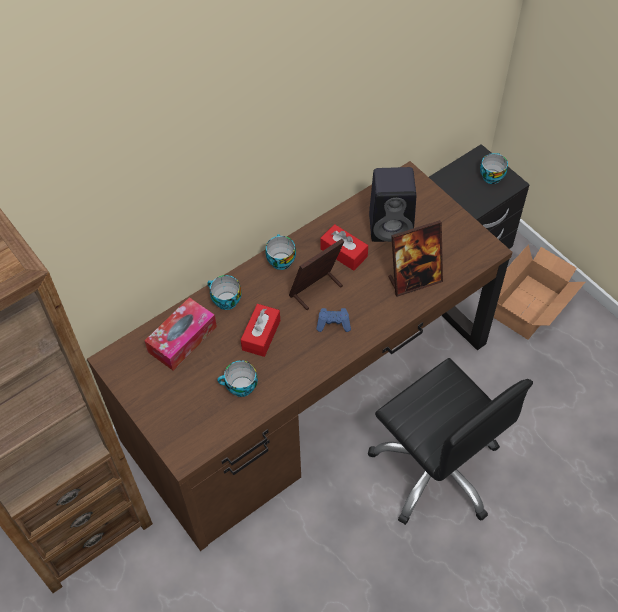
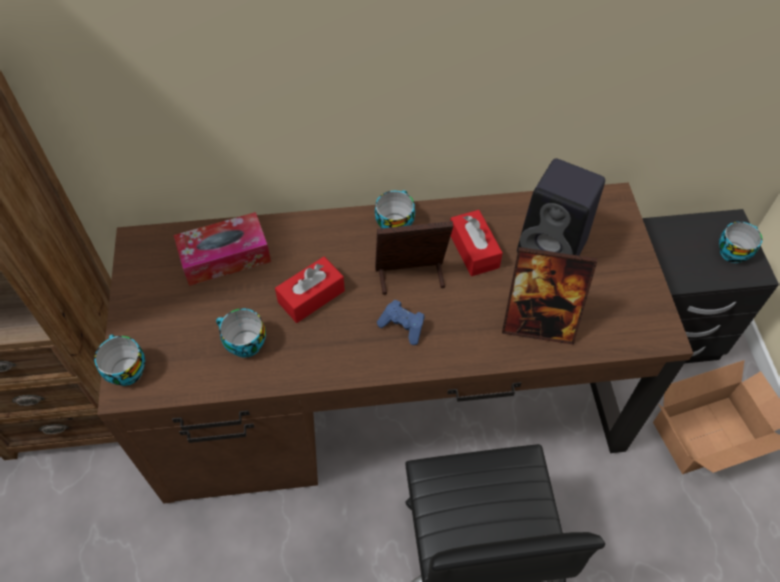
camera: 30 degrees right, 0 degrees up
(225, 301) = (301, 238): cup -> cup (125, 370)

